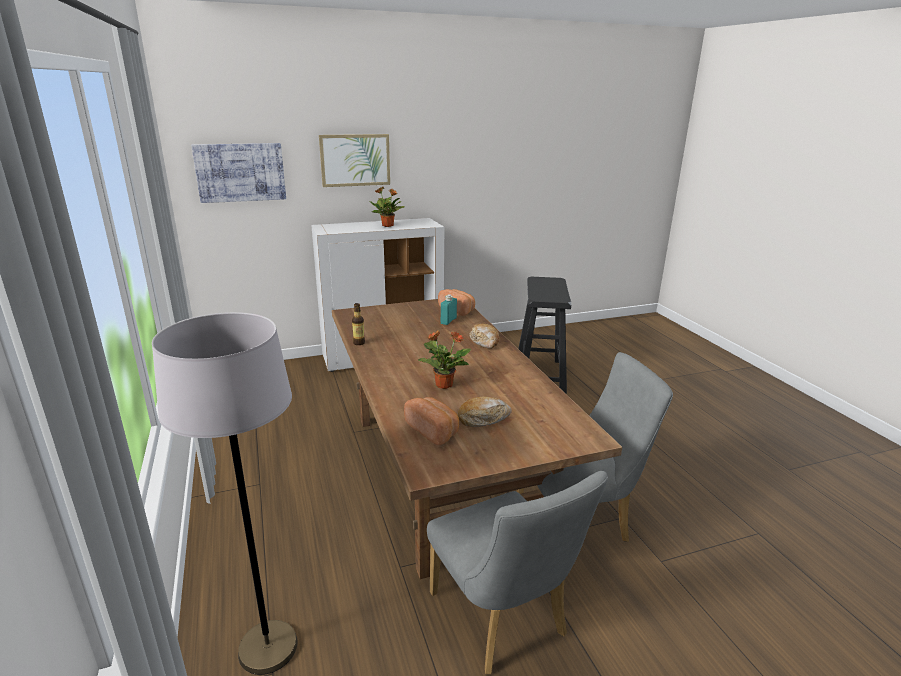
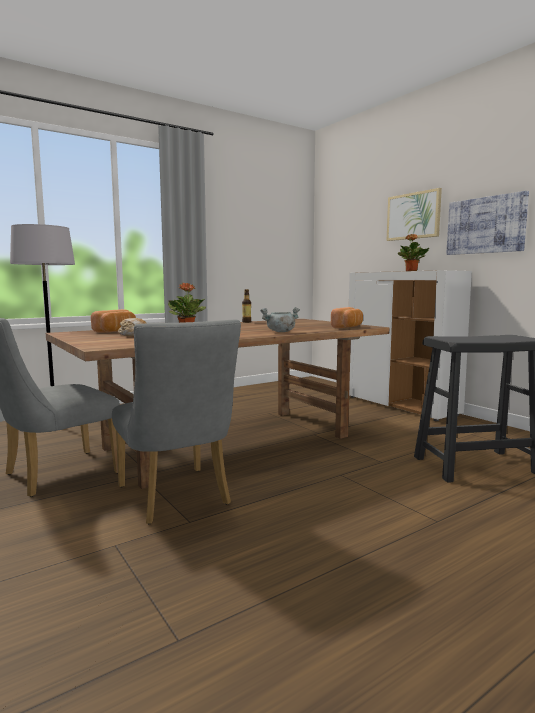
camera: 75 degrees right, 15 degrees down
(240, 172) = (344, 232): picture -> picture (485, 225)
(448, 321) = (317, 327): turquoise bottle -> none
(485, 342) = (280, 332): bread -> grey cooking pot

